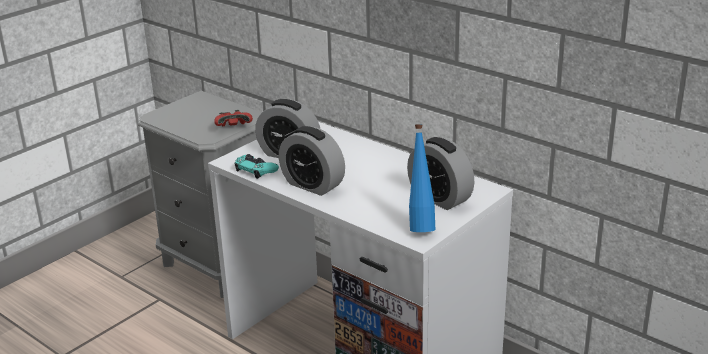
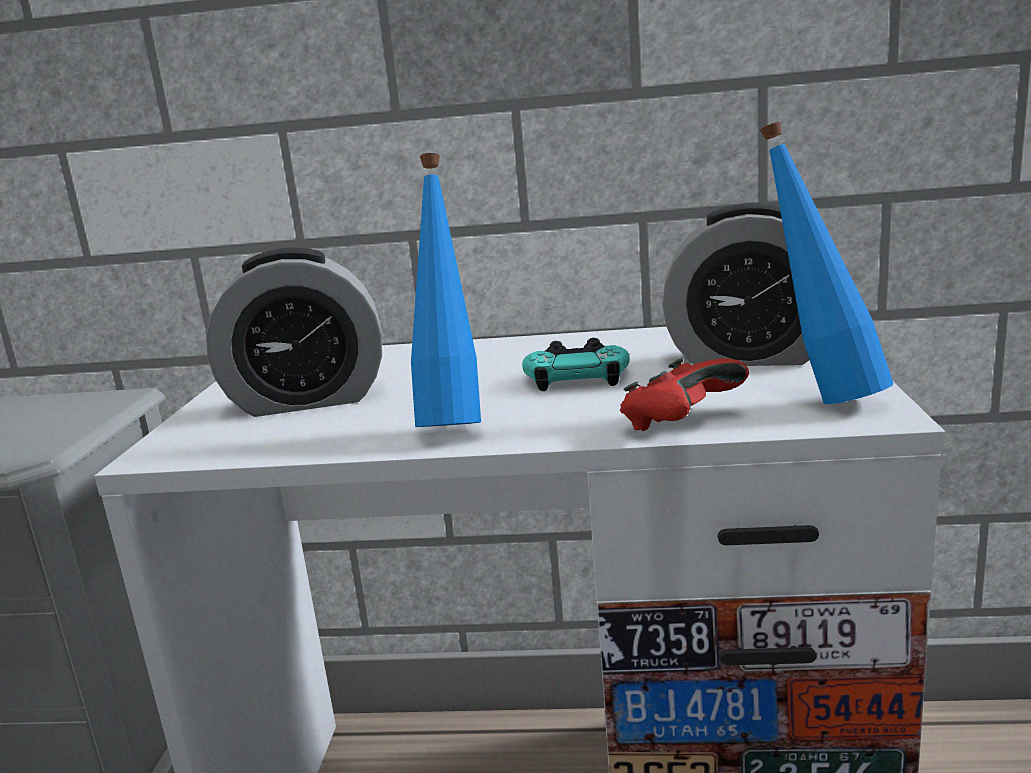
camera: 35 degrees left, 10 degrees down
(234, 128) = (80, 424): red game controller -> red game controller (681, 424)
(255, 170) = (260, 444): turquoise game controller -> turquoise game controller (577, 378)
(312, 185) = (453, 421): alarm clock -> blue bottle

